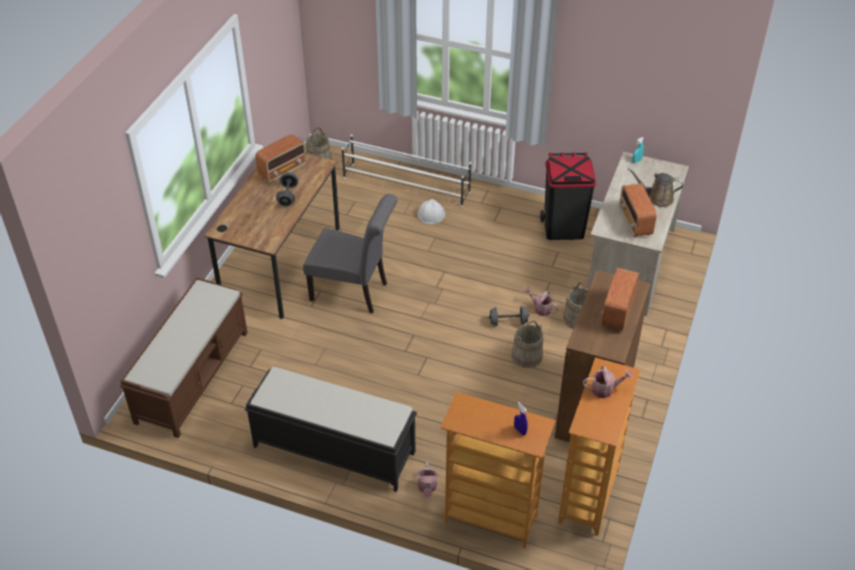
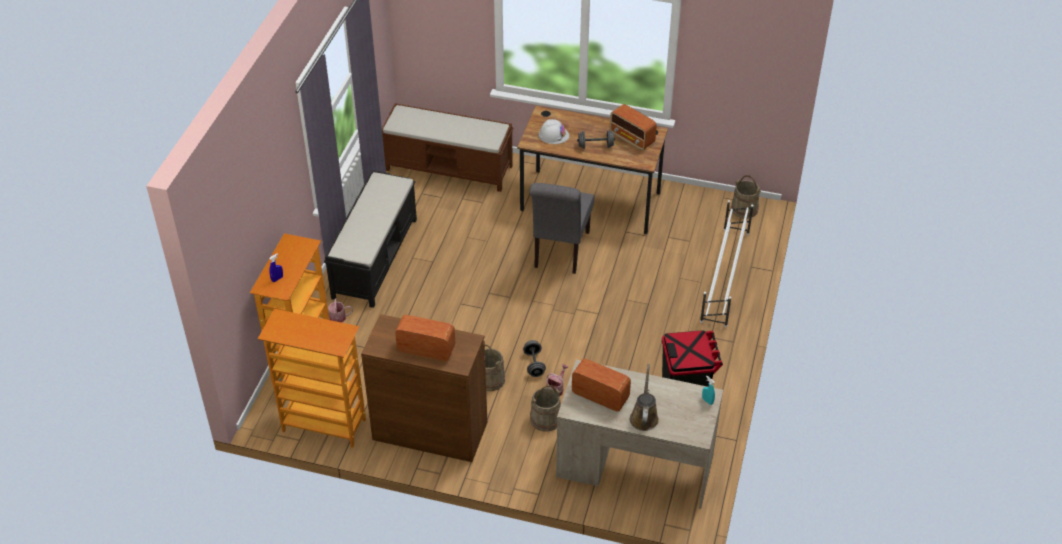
camera: 85 degrees right, 0 degrees up
(431, 214) = (682, 298): white hard hat -> white hard hat (553, 135)
(605, 389) = (320, 332): watering can -> none
(635, 222) = (599, 396): radio -> radio turned 45 degrees clockwise

